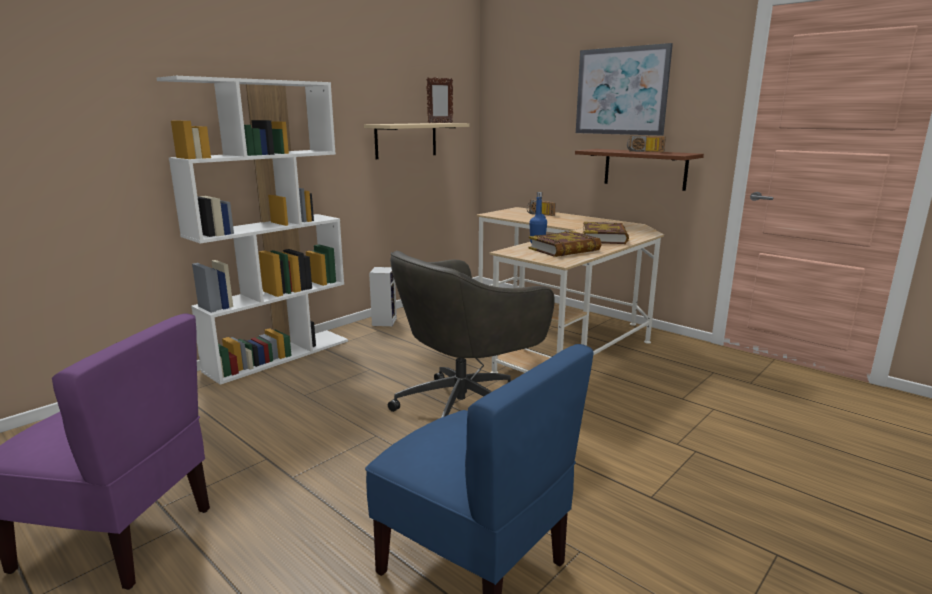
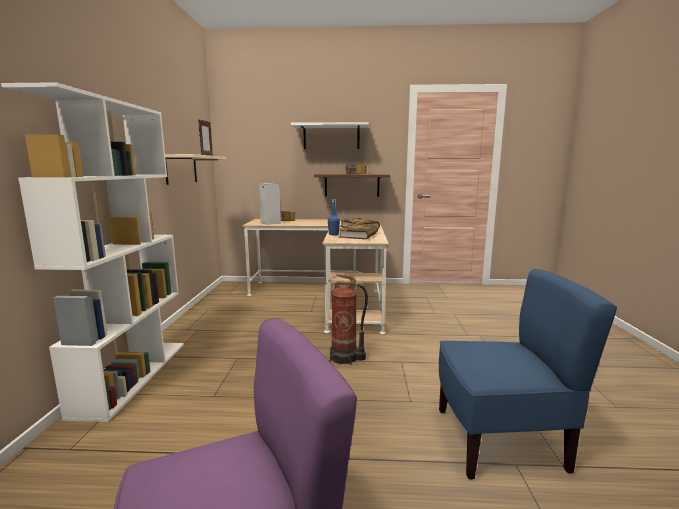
camera: 40 degrees left, 5 degrees down
(384, 321) = (191, 323): speaker -> speaker (269, 223)
(465, 408) = (345, 358): grey office chair -> fire extinguisher
(621, 91) = (331, 137): picture -> white shelf

